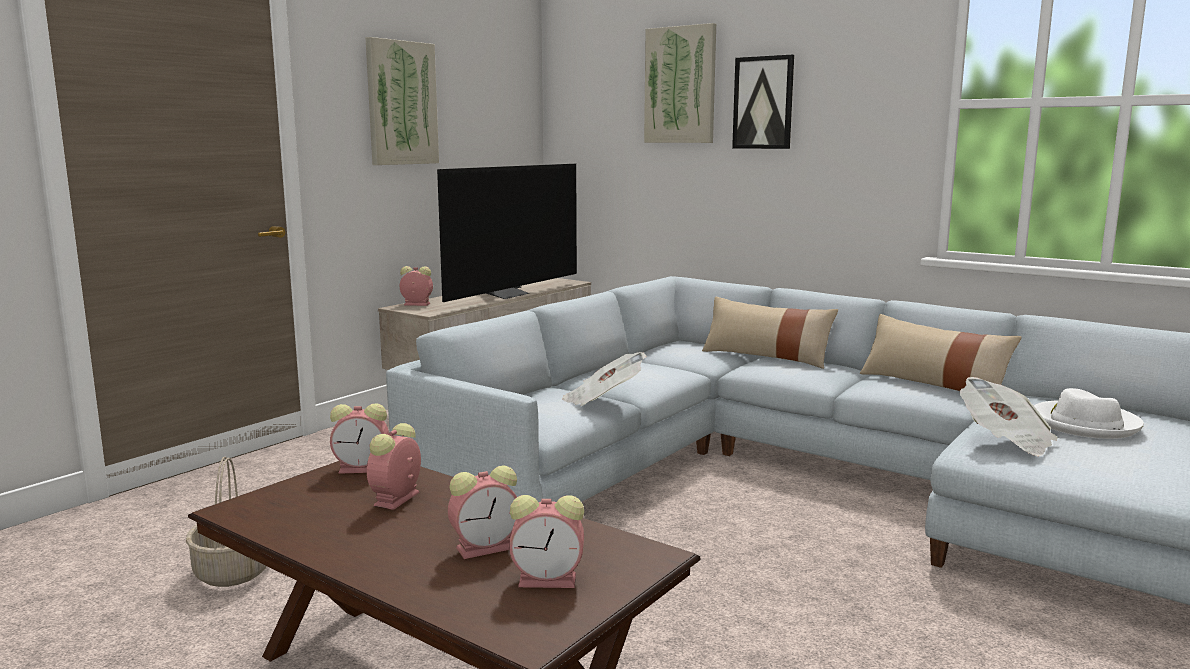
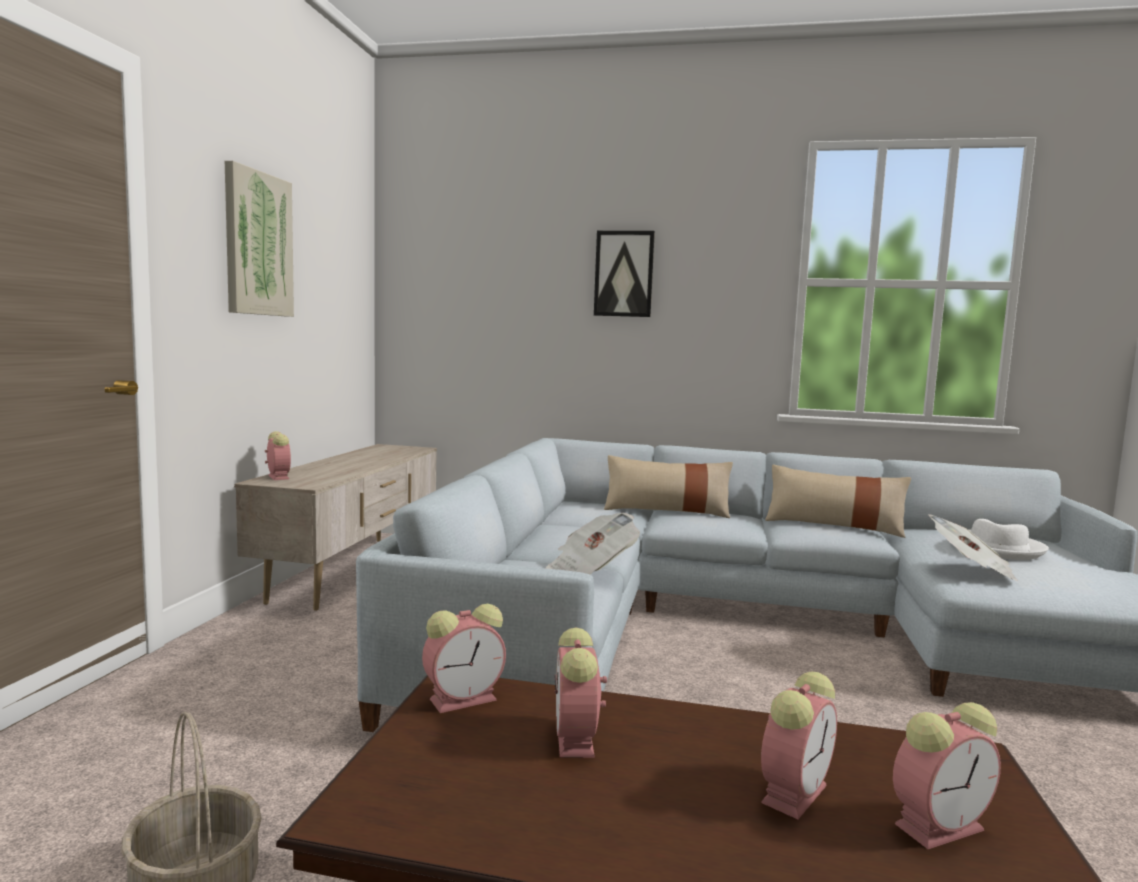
camera: 25 degrees left, 5 degrees down
(415, 304) = (278, 477): alarm clock -> alarm clock turned 75 degrees clockwise
(507, 294) = (370, 463): television -> none
(680, 85) = (536, 254): picture -> none

